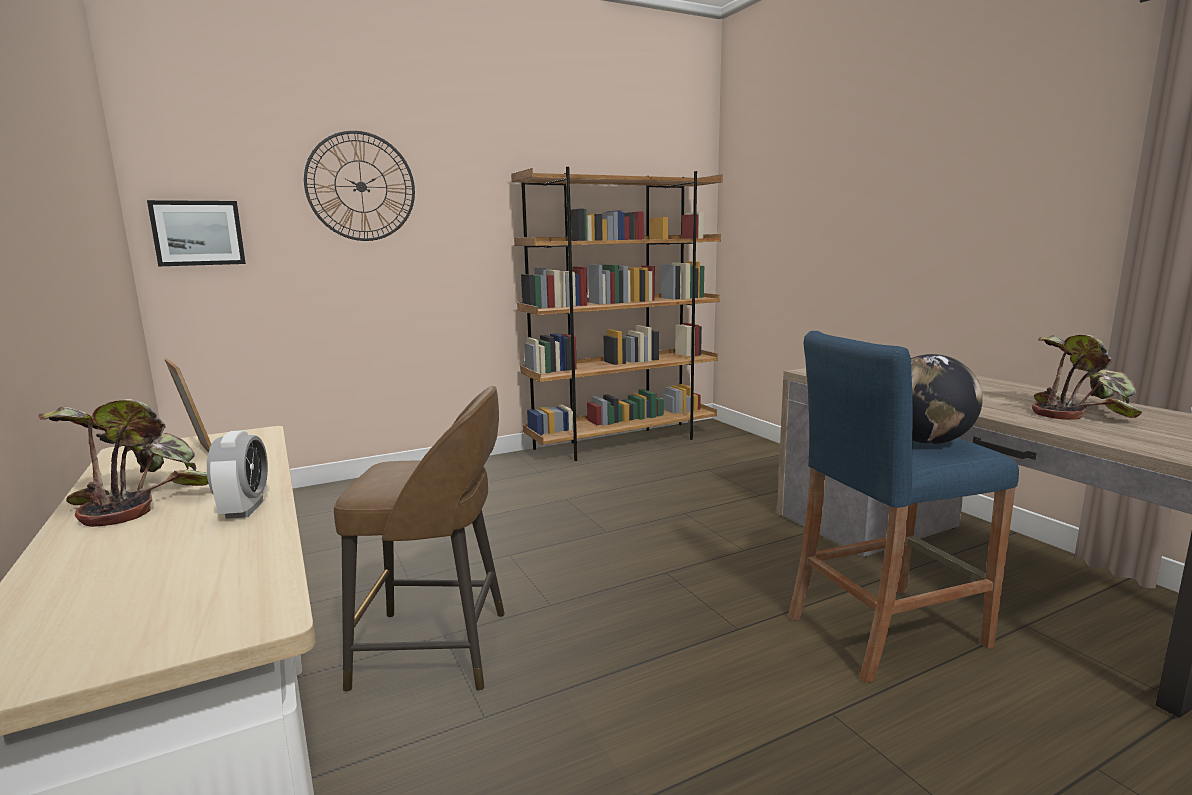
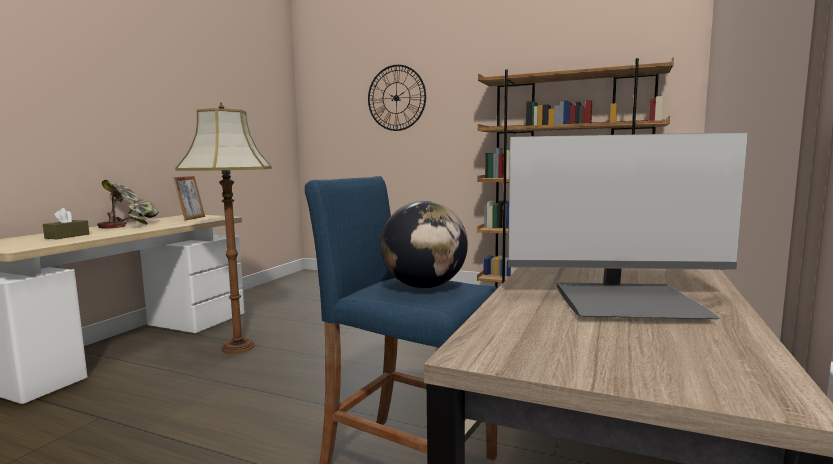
camera: 50 degrees right, 5 degrees down
(168, 561) = (67, 236): none -> brown tissue box
(198, 233) = (322, 128): picture -> none
(245, 509) = (124, 231): alarm clock -> none
(437, 649) = (239, 347): brown stool -> floor lamp
(1079, 411) = (625, 302): potted plant -> monitor

